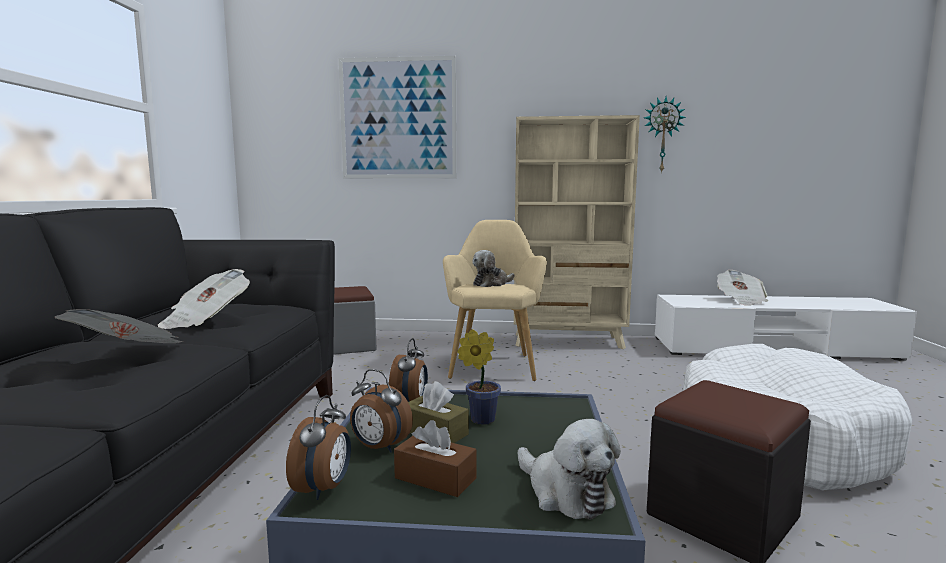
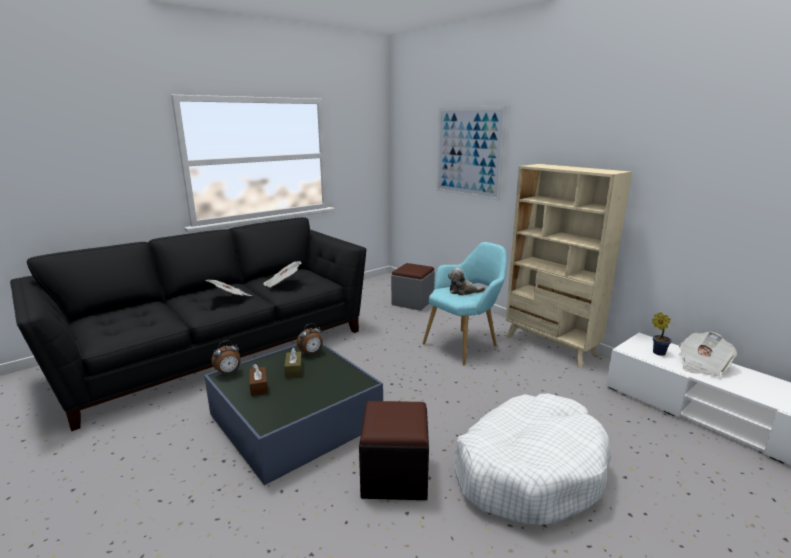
camera: 45 degrees right, 10 degrees up
(379, 447) = (268, 366): alarm clock -> none
(479, 419) = (317, 372): potted plant -> potted plant (657, 352)
(494, 364) = (464, 344): beige armchair -> turquoise armchair
(565, 493) = (277, 413): plush toy -> none
(662, 135) = (668, 186): wall clock -> none

